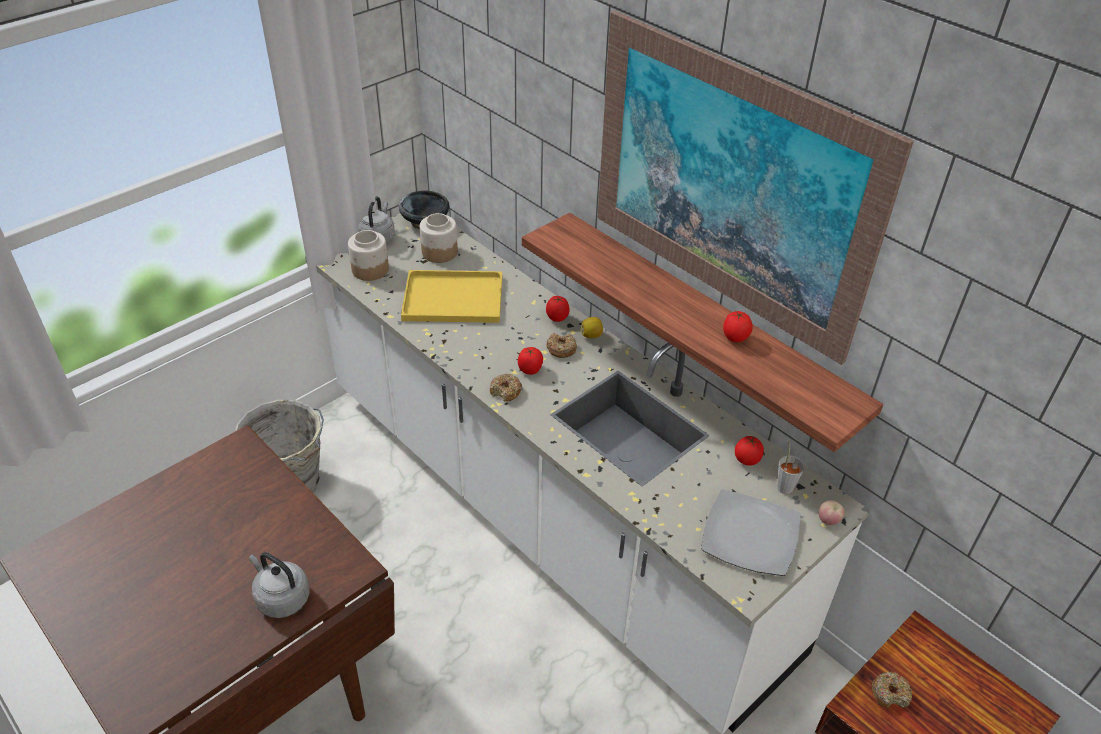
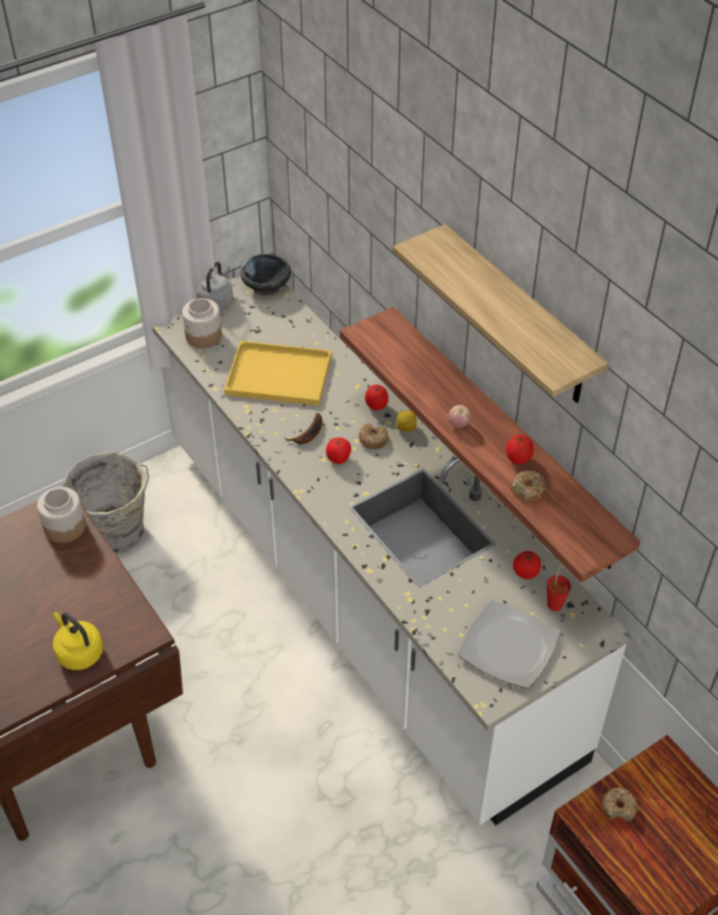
camera: 10 degrees right, 5 degrees up
(281, 598) = (78, 652): grey kettle -> yellow kettle
(439, 252) = (274, 322): jar -> jar (64, 527)
(494, 350) = (308, 435): none -> banana
(506, 391) = (310, 479): donut -> donut (528, 490)
(729, 185) = (518, 317): picture -> shelf
(785, 485) = (555, 602): grey cup -> red cup
(828, 521) = (587, 641): apple -> apple (458, 424)

